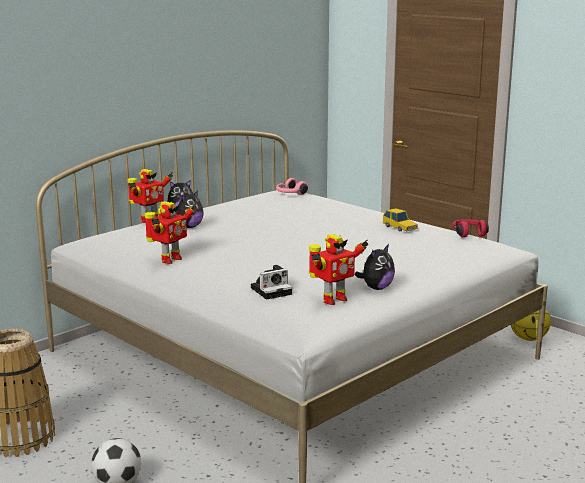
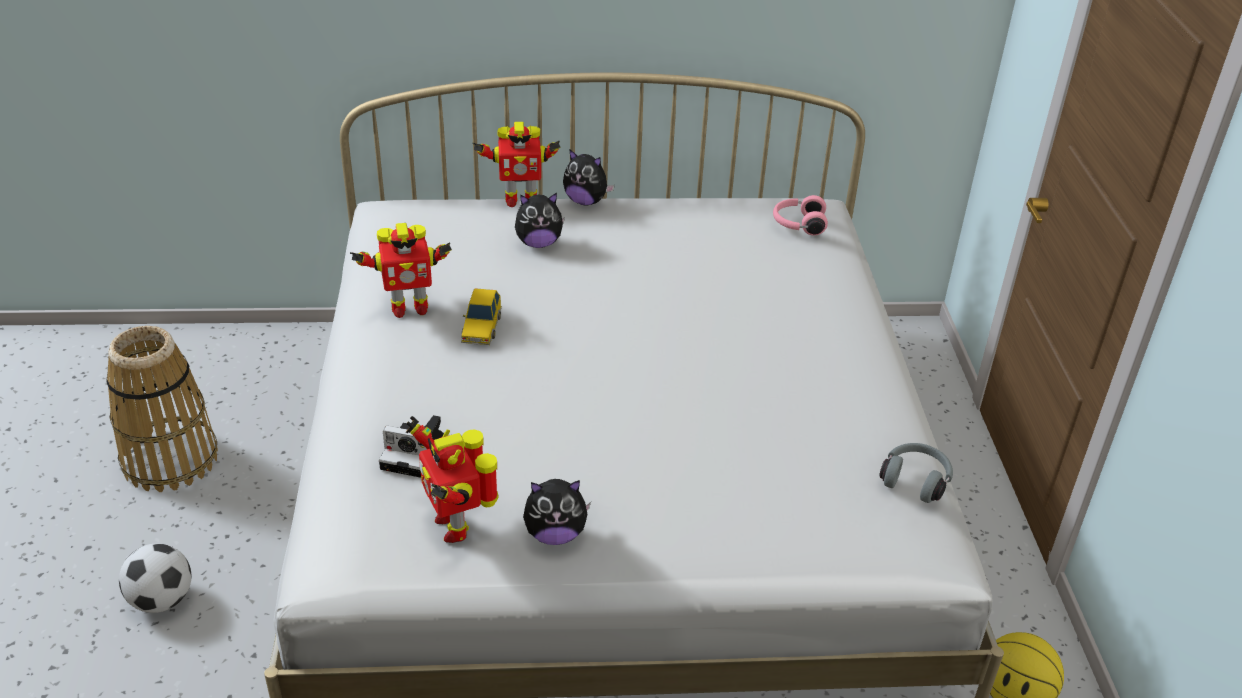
camera: 40 degrees right, 20 degrees up
(332, 300) = (455, 525): toy robot -> toy robot turned 60 degrees clockwise
(400, 228) = (824, 402): toy car -> toy car (481, 327)
(468, 233) = (915, 480): red headphones -> grey headphones

